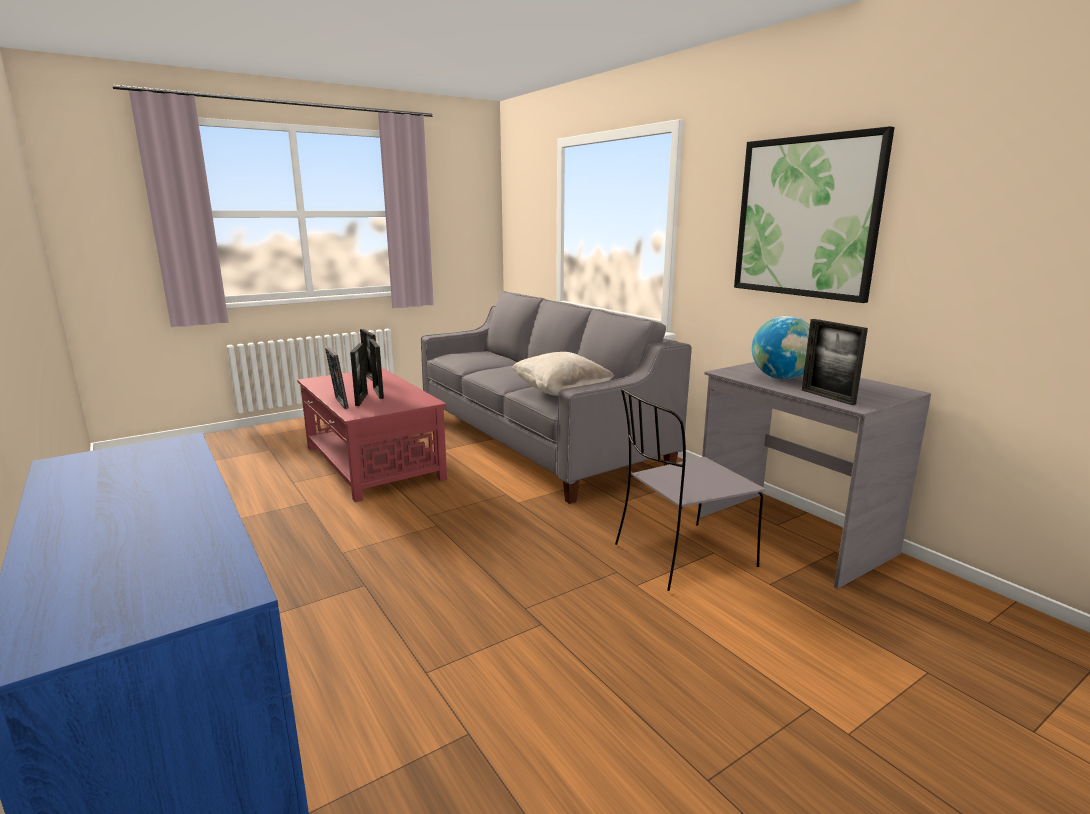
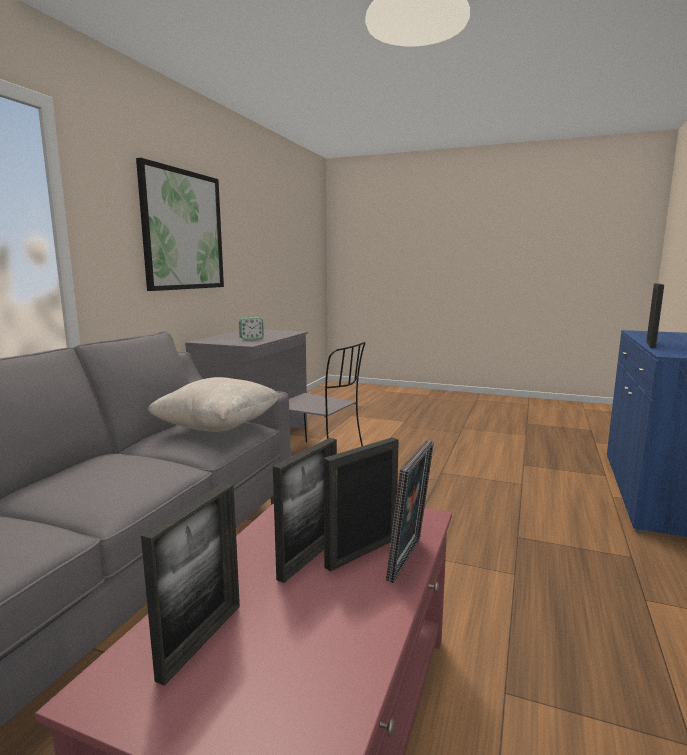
camera: 125 degrees left, 5 degrees down
(781, 378) = (251, 338): globe -> alarm clock
(827, 397) = (285, 334): picture frame -> picture frame (650, 344)

